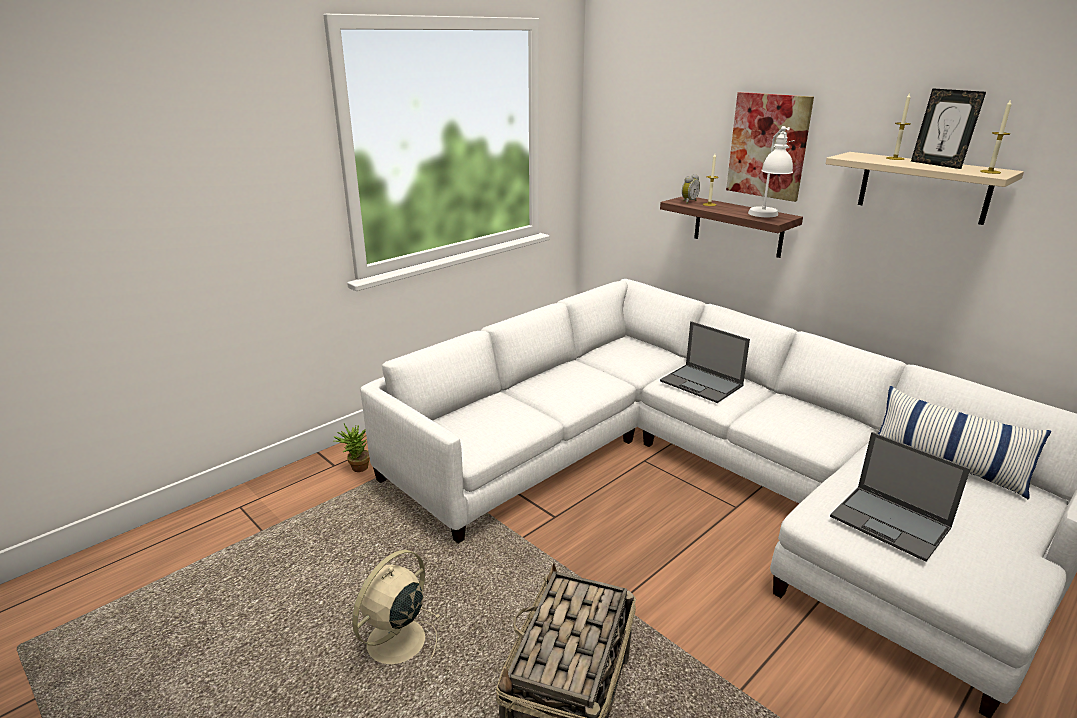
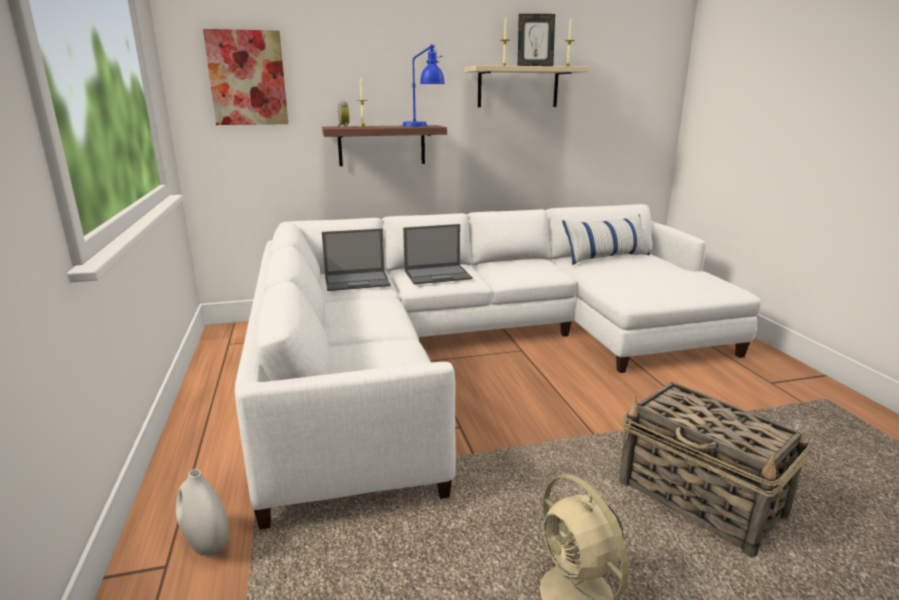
camera: 60 degrees left, 5 degrees down
(356, 468) = (206, 543): potted plant -> white vase
(767, 217) = (424, 126): white table lamp -> blue table lamp
(768, 146) = (397, 69): picture -> picture (247, 78)
(891, 523) = (654, 283): laptop -> laptop (358, 281)

